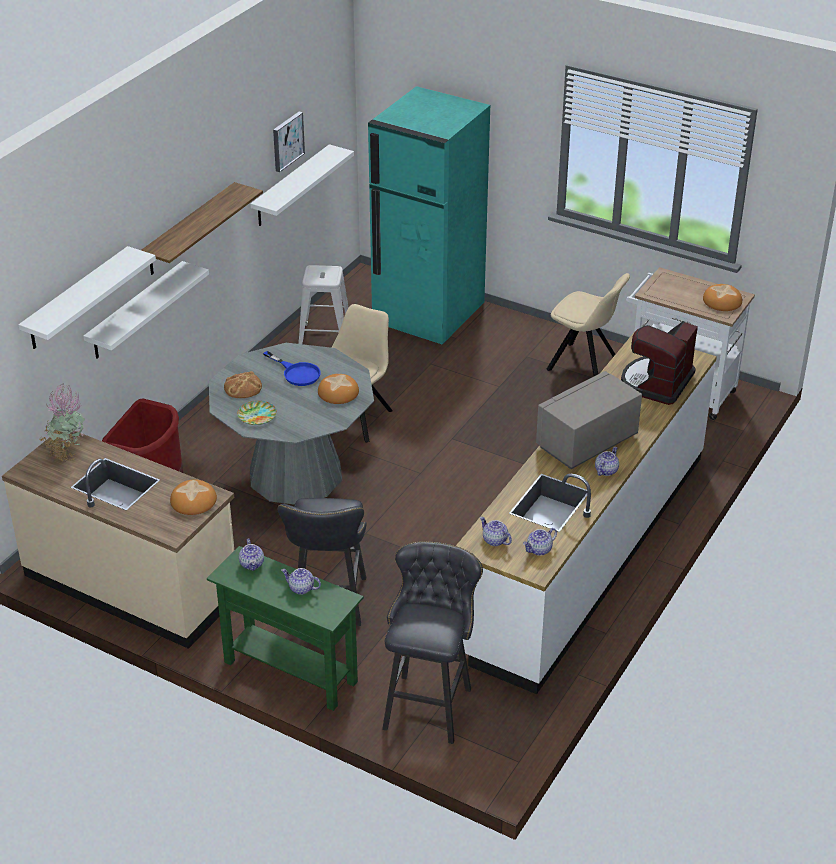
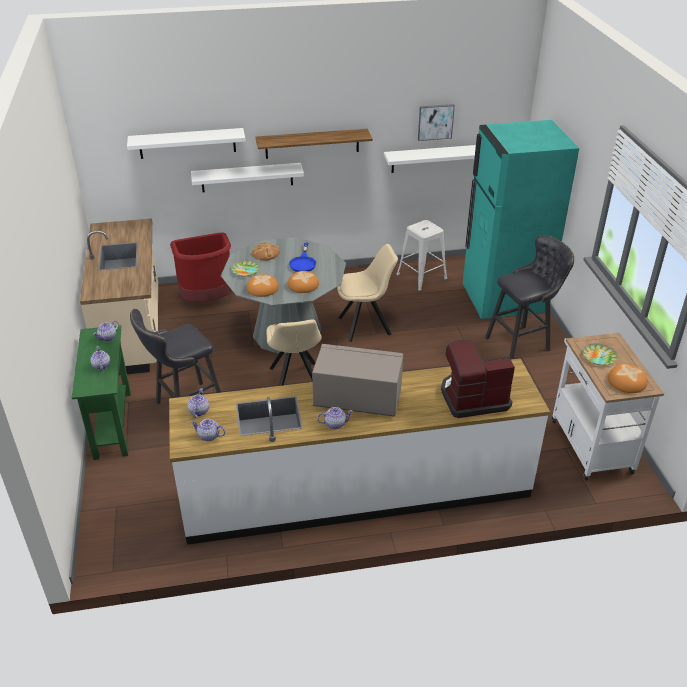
camera: 50 degrees right, 0 degrees up
(67, 453) = (129, 230): potted plant -> none
(193, 501) = (128, 285): bread -> bread (262, 288)
(430, 700) = (138, 496): black stool -> black stool (523, 342)
(583, 364) = (550, 385): beige chair -> beige chair (295, 380)
(678, 294) = (599, 357): none -> plate

